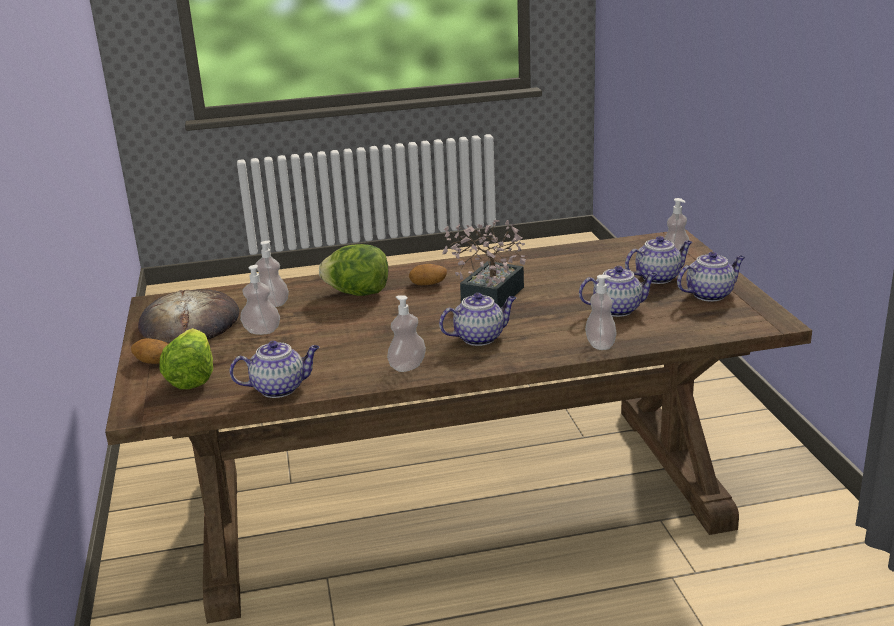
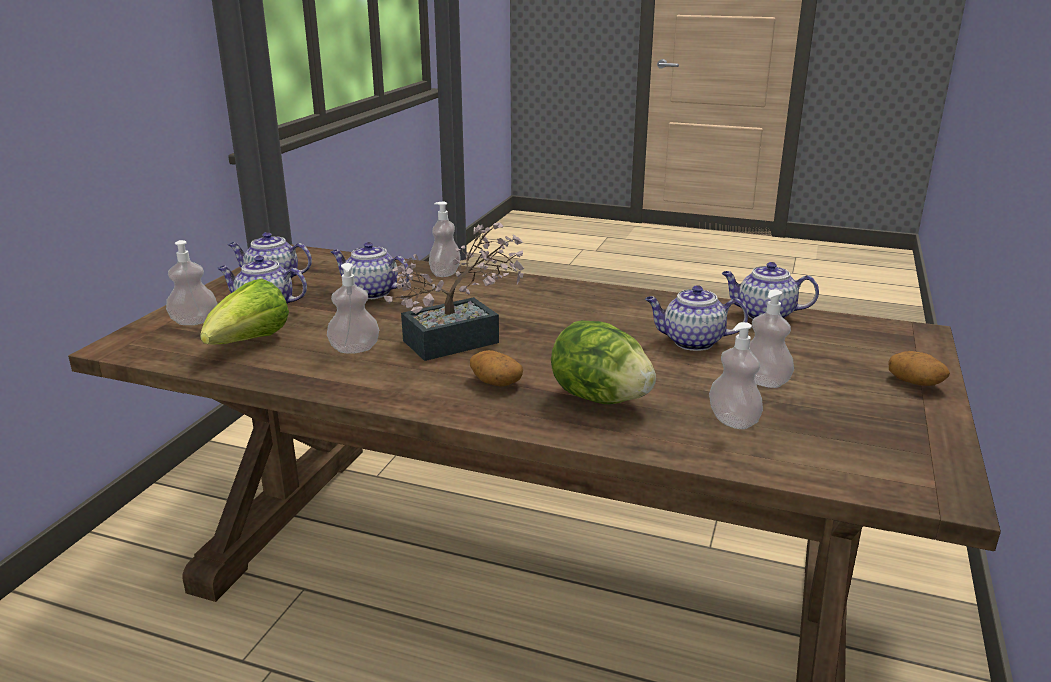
camera: 150 degrees left, 0 degrees up
(190, 323) = (869, 427): bread -> none
(192, 377) = (861, 350): lettuce -> lettuce (249, 343)
(407, 366) = (628, 301): soap dispenser -> soap dispenser (354, 349)
(480, 338) = (531, 305): teapot -> teapot (691, 342)

